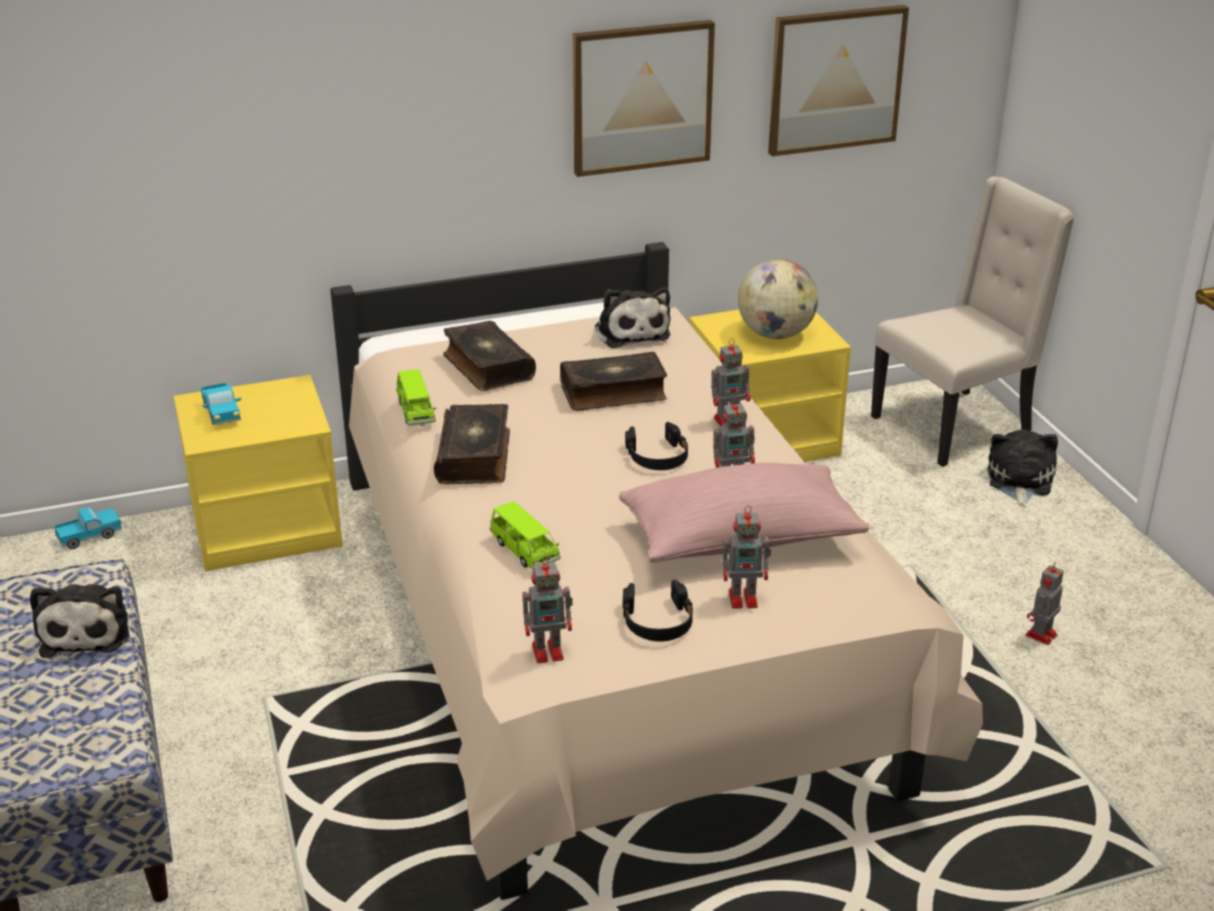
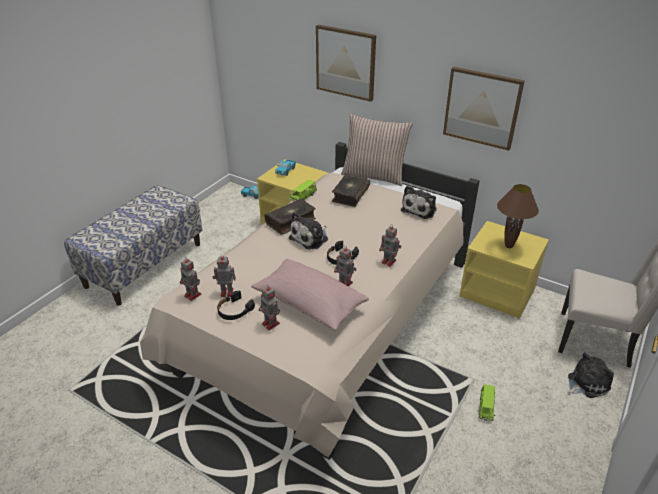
camera: 50 degrees right, 5 degrees up
(87, 631) = (156, 214): plush toy -> plush toy (310, 238)
(460, 322) = (374, 175): none -> pillow
(525, 551) = (246, 260): green toy car -> green toy car (486, 407)
(613, 393) = (371, 227): book -> none
(776, 334) = (509, 246): globe -> brown table lamp
(835, 79) = (591, 134): picture -> picture (346, 62)
(1040, 636) = (481, 448): toy robot -> toy robot (226, 292)

